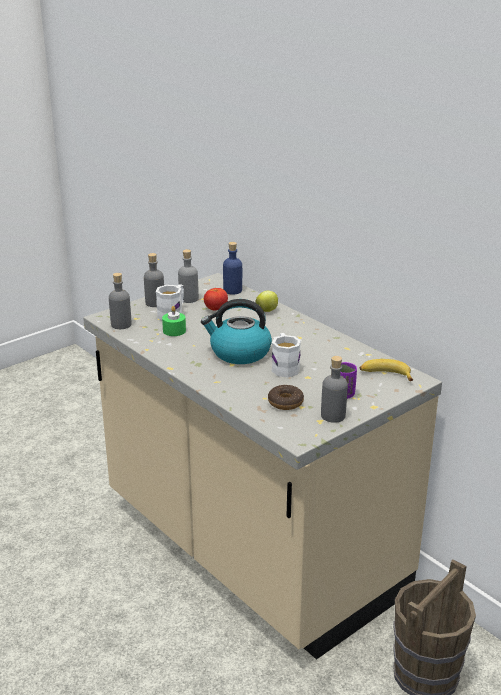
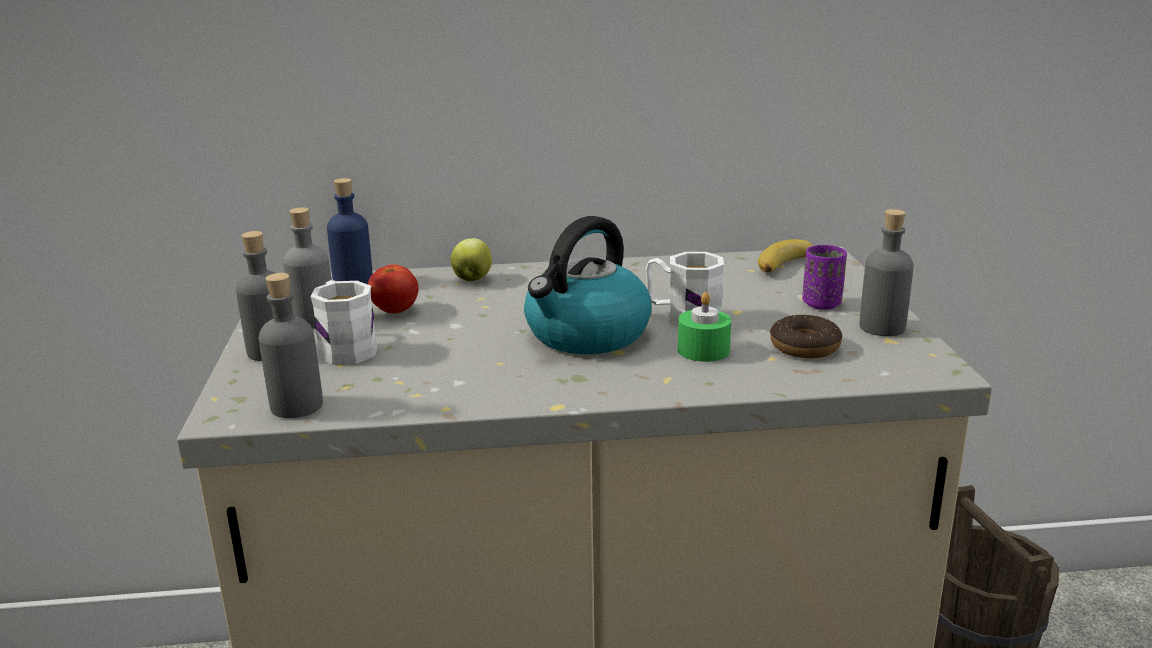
camera: 55 degrees left, 5 degrees down
(174, 330) = (415, 364): green candle -> green candle (703, 350)

